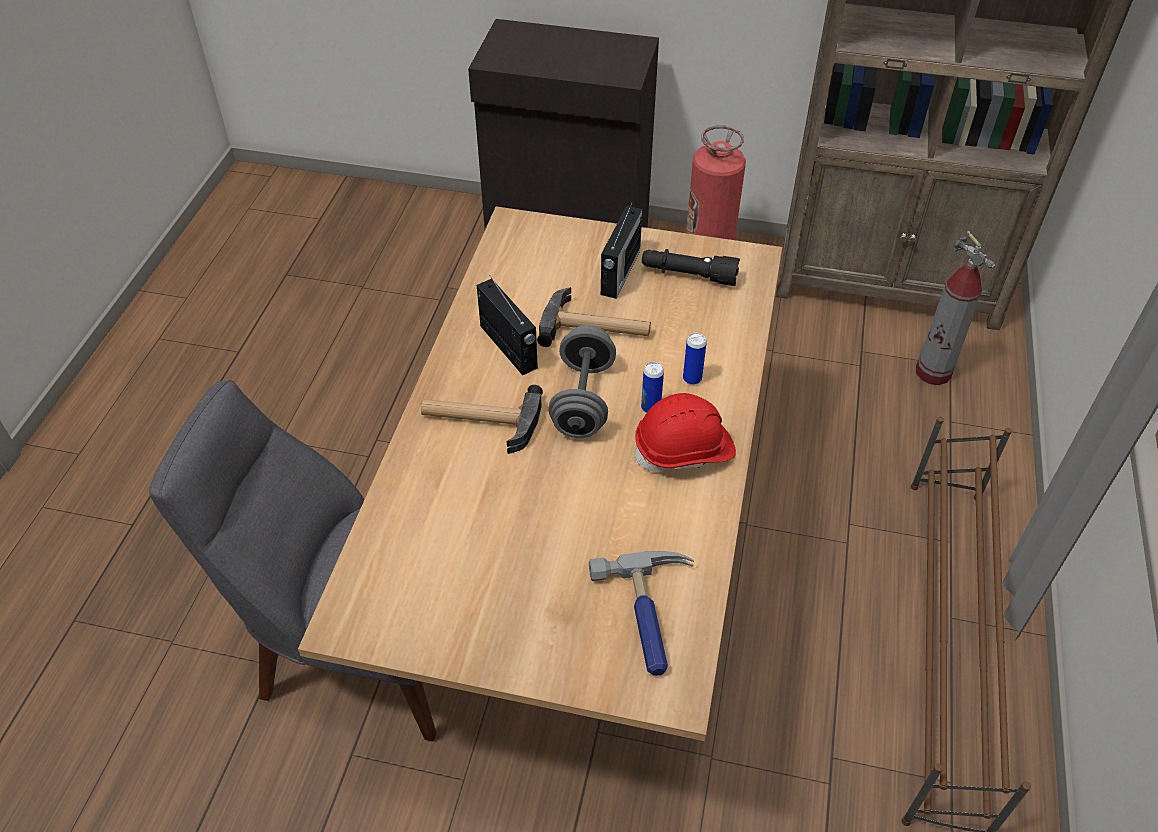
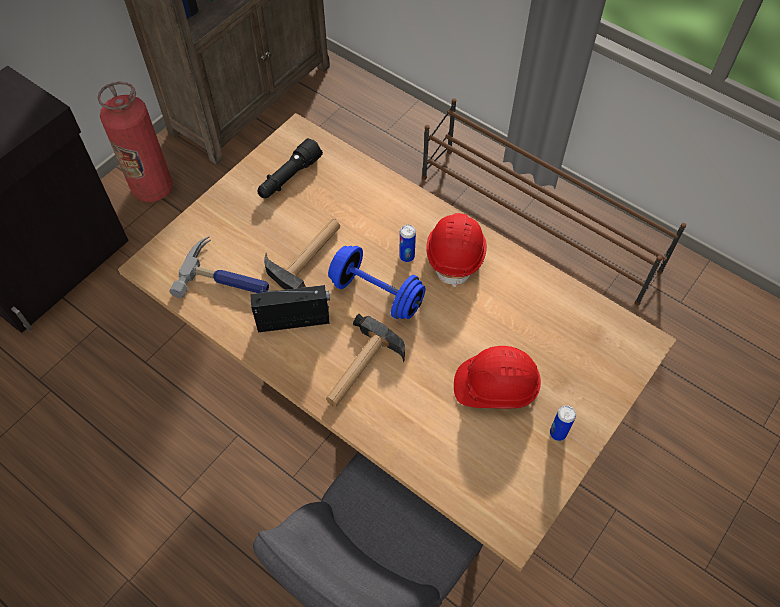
camera: 65 degrees left, 10 degrees up
(520, 548) = (495, 386): none -> red hard hat
(583, 400) = (376, 294): grey dumbbell -> blue dumbbell
(619, 273) = (258, 217): radio -> none
(650, 616) = (583, 332): hammer -> hammer (227, 278)
(692, 378) = (393, 221): can -> can (558, 433)
(933, 372) = (342, 118): fire extinguisher -> none

